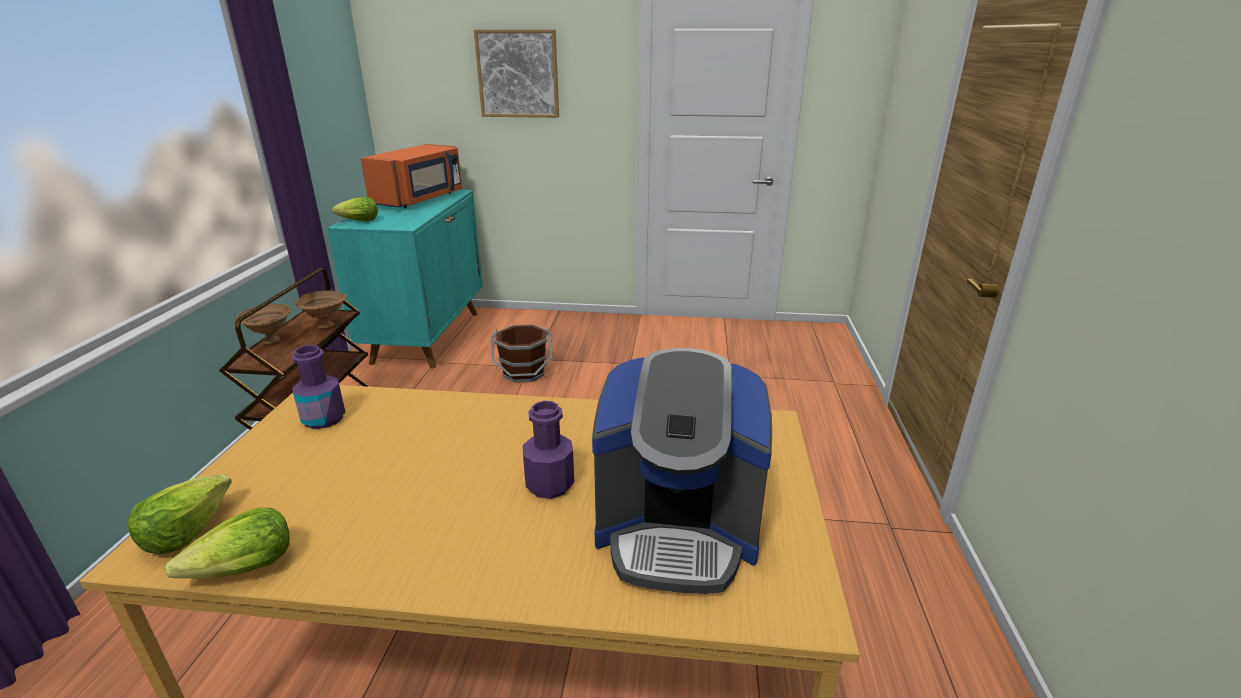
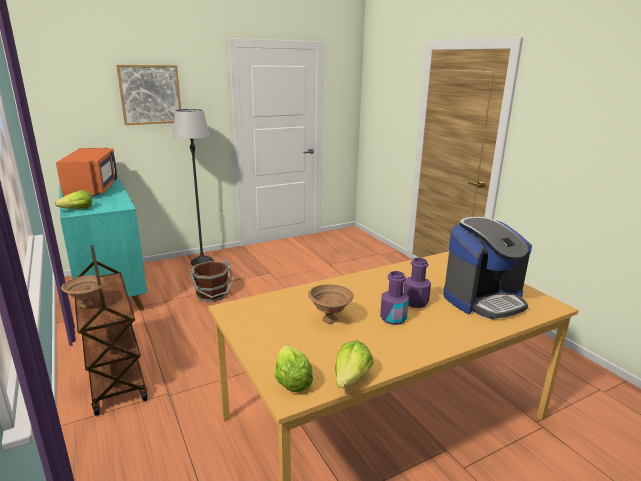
camera: 35 degrees left, 5 degrees down
(324, 419) = (259, 316): purple bottle -> purple bottle (393, 318)
(327, 325) = (113, 285): brown bowl -> brown bowl (329, 319)
(565, 324) = (202, 262): none -> floor lamp

